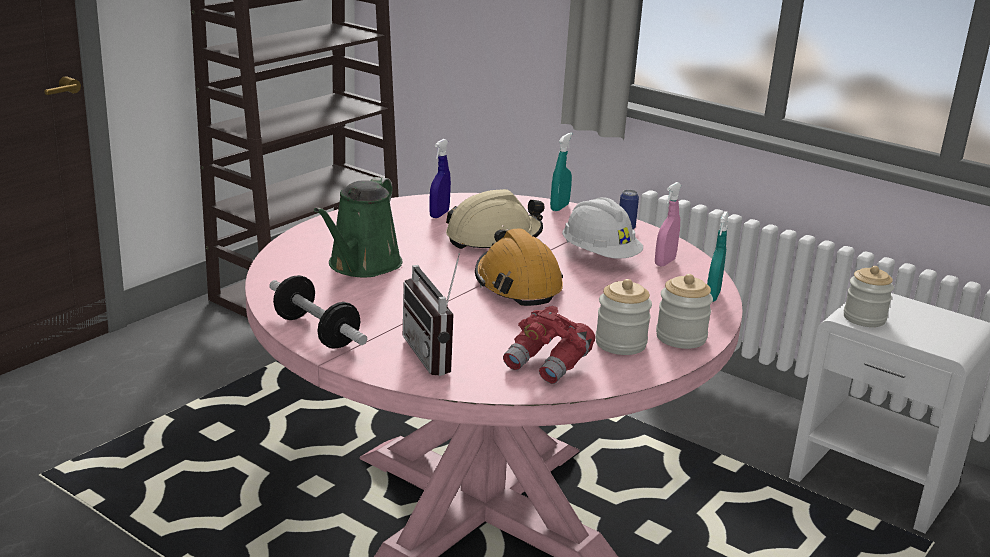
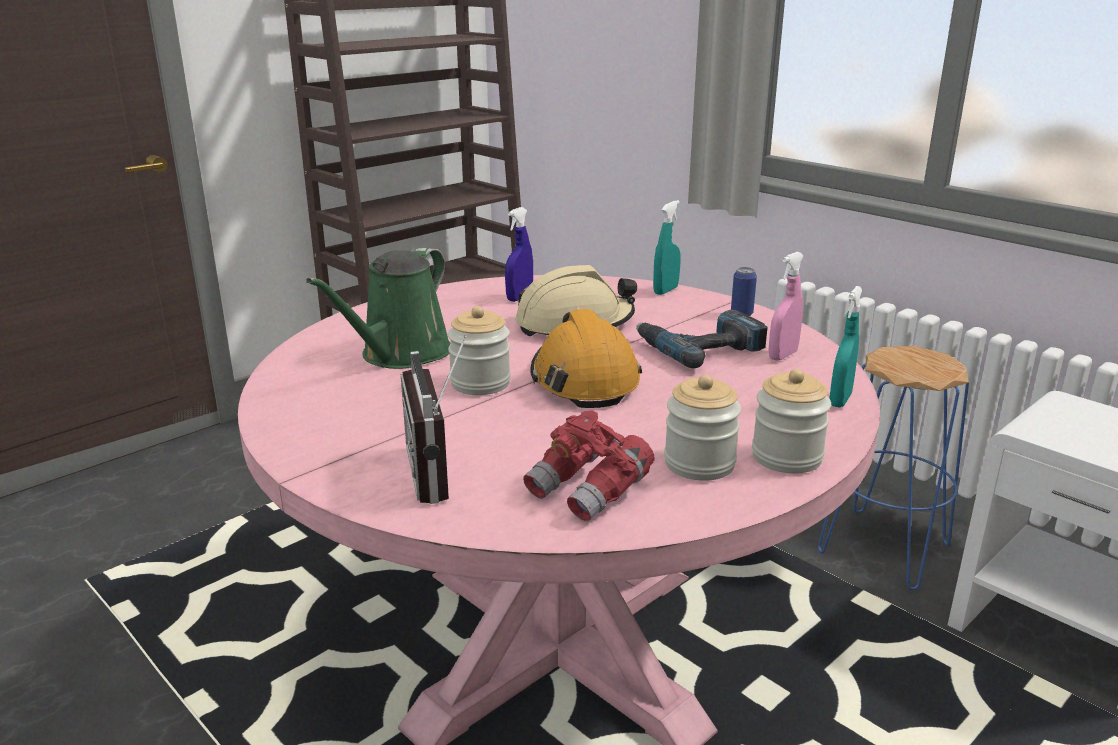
camera: 10 degrees right, 0 degrees up
(316, 332) = (301, 437): dumbbell -> none
(600, 256) = (700, 347): white hard hat -> power drill
(736, 422) = (884, 549): none -> blue stool
(864, 318) = (1052, 432): jar -> jar (480, 383)

